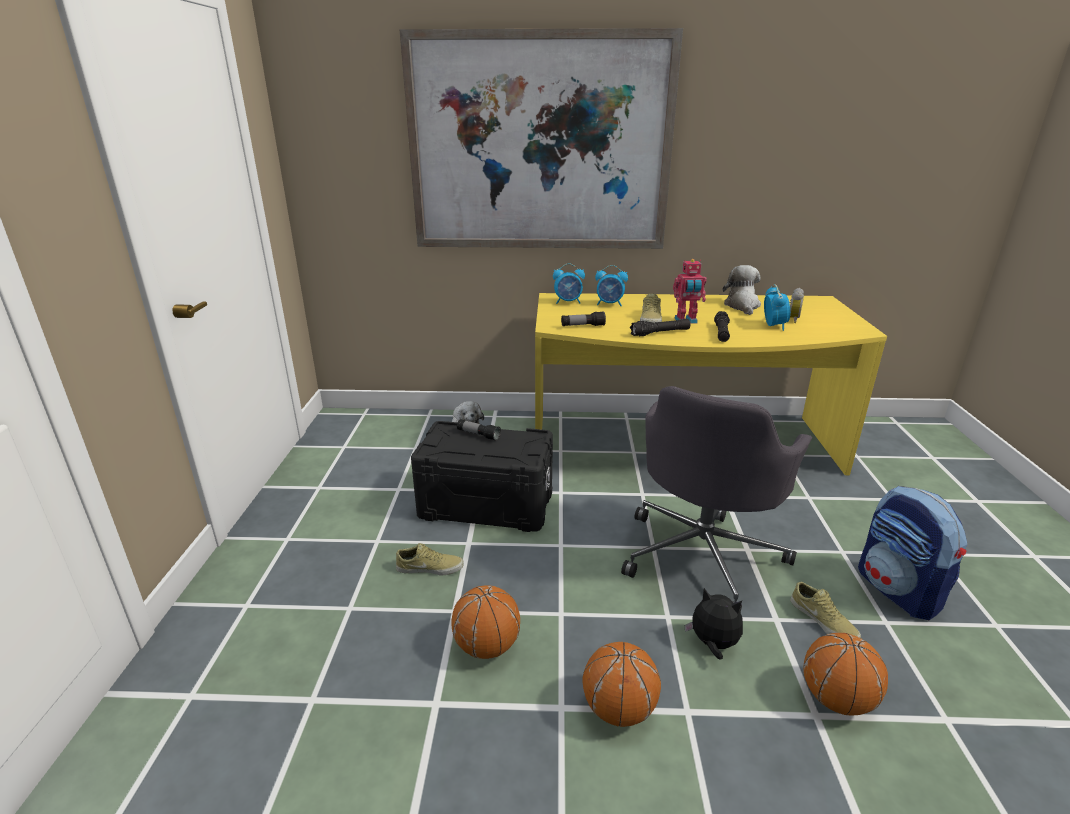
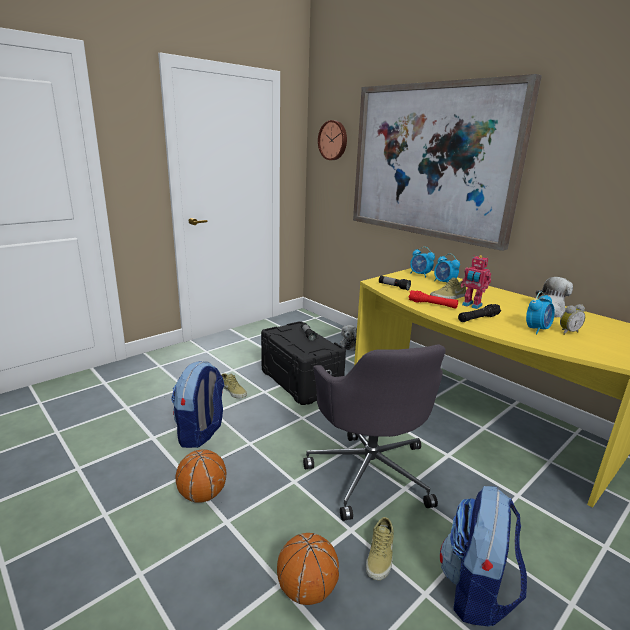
camera: 45 degrees right, 5 degrees down
(341, 119) = (333, 140): none -> wall clock
(487, 646) = (201, 433): basketball -> backpack
(660, 333) = (432, 304): black flashlight -> red flashlight
(703, 554) = (370, 471): grey office chair -> grey office chair turned 90 degrees counterclockwise
(713, 644) = (292, 510): plush toy -> none

